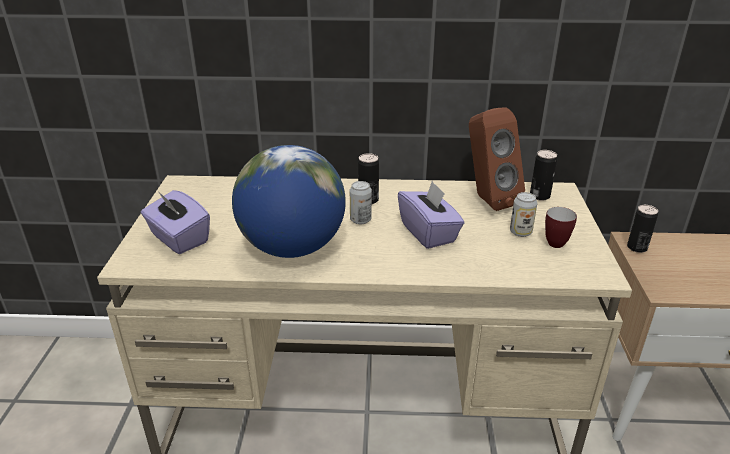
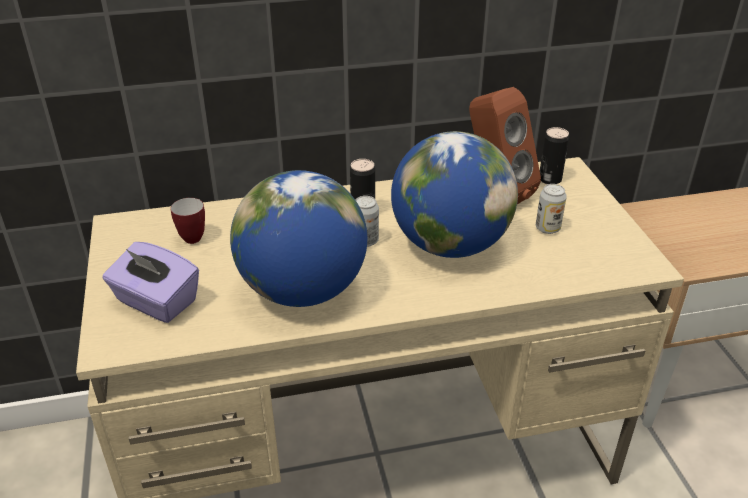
camera: 15 degrees left, 5 degrees up
(429, 233) = (450, 245): purple tissue box -> globe
(554, 242) = (586, 234): mug -> mug (192, 236)
(637, 247) = (650, 219): can -> none

